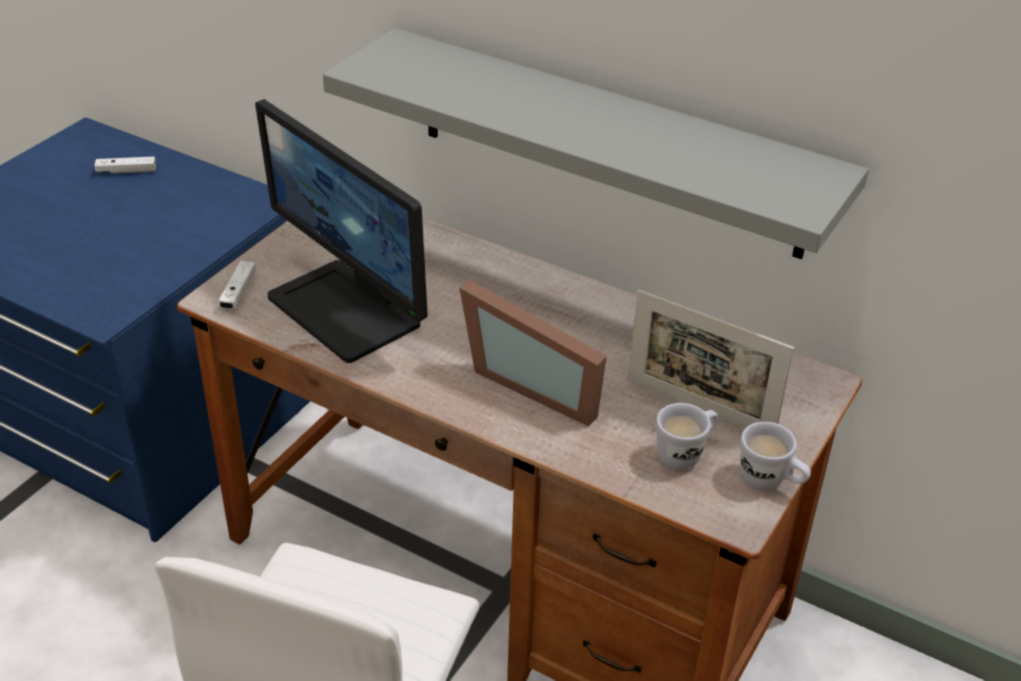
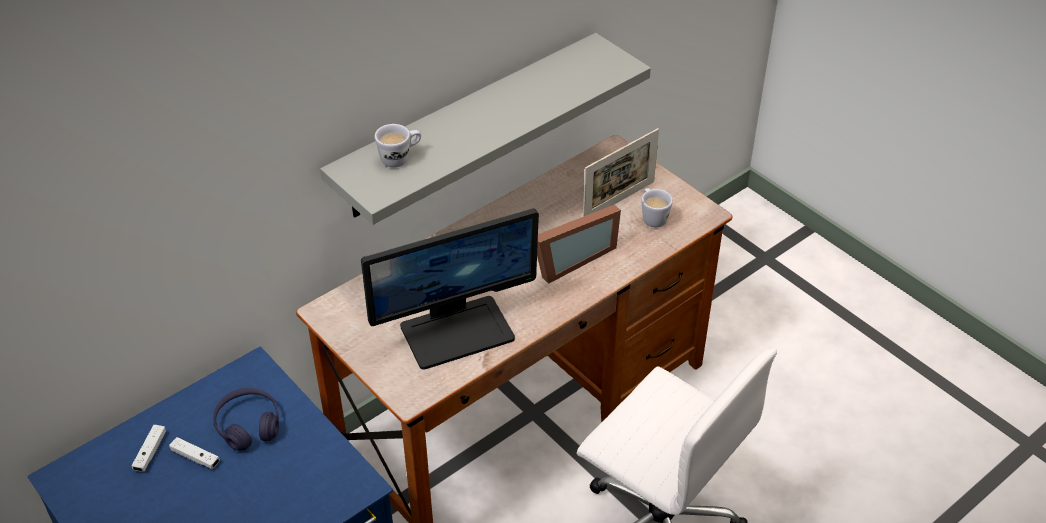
camera: 70 degrees left, 5 degrees up
(177, 219) = (248, 425): none -> purple headphones
(238, 292) = (408, 384): white game controller -> white game controller (195, 457)
(770, 482) = (684, 193): white mug -> white mug (400, 158)

